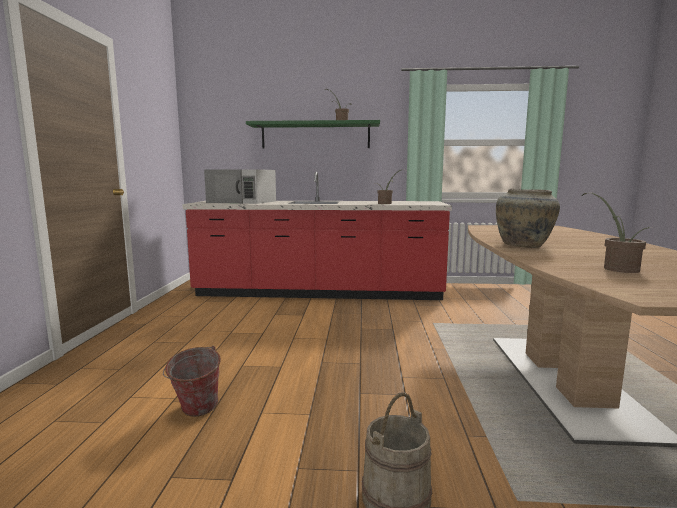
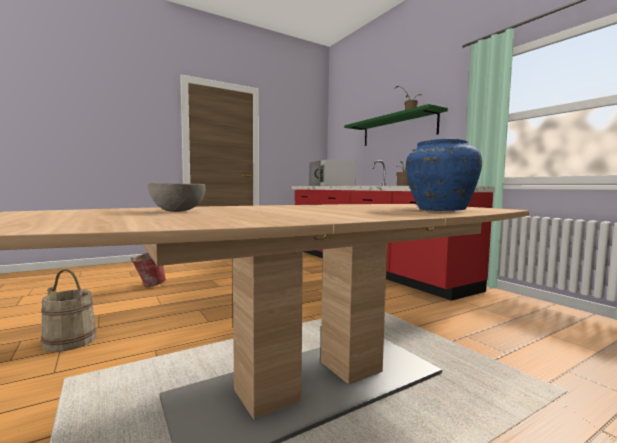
camera: 55 degrees right, 5 degrees down
(524, 245) = (290, 206): beige vase -> none
(569, 233) = (439, 210): none -> blue vase
(616, 268) = (177, 211): potted plant -> grey bowl

